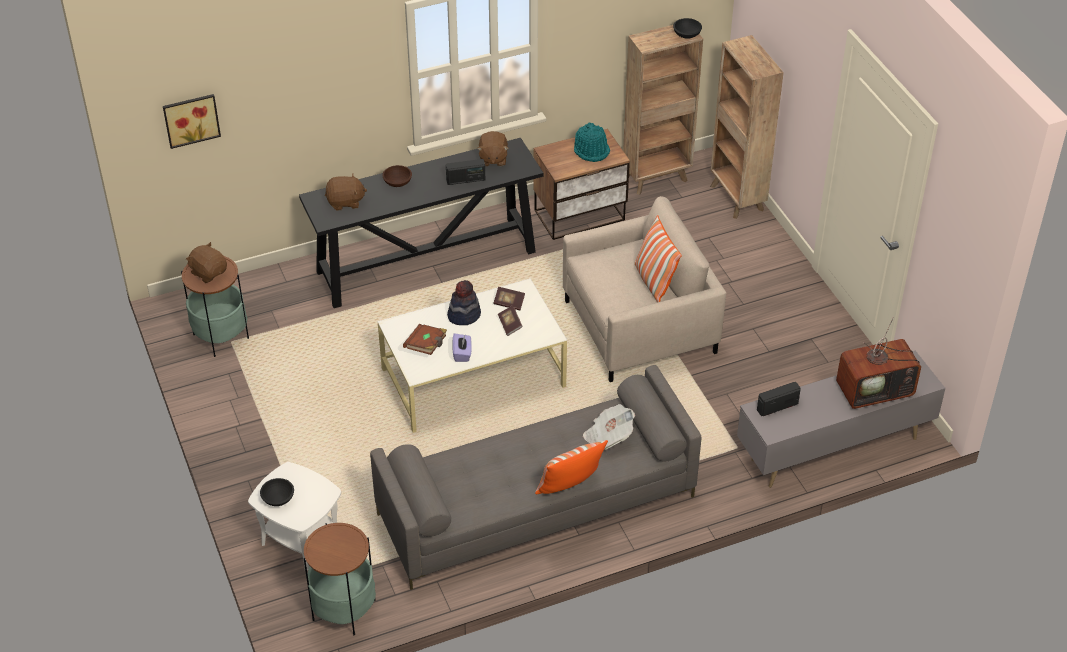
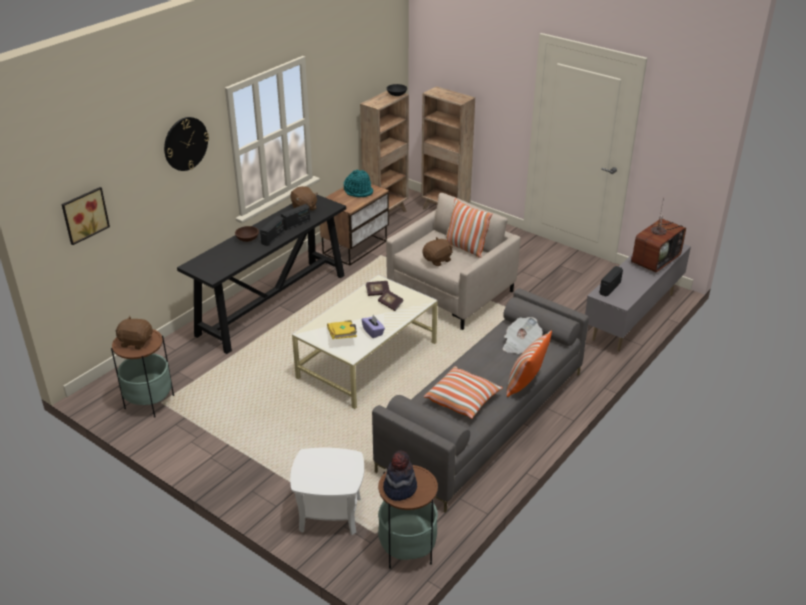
camera: 30 degrees left, 10 degrees down
(277, 499) = (316, 478): black bowl -> none
(338, 59) = (185, 143): none -> wall clock
(345, 202) = (218, 261): brown plush toy -> brown plush toy (438, 260)
(426, 191) = (273, 238): none -> radio
(426, 346) = (343, 336): brown book -> yellow book
(464, 315) = (352, 309): hat -> hat (399, 488)
(487, 477) = (463, 400): none -> pillow

